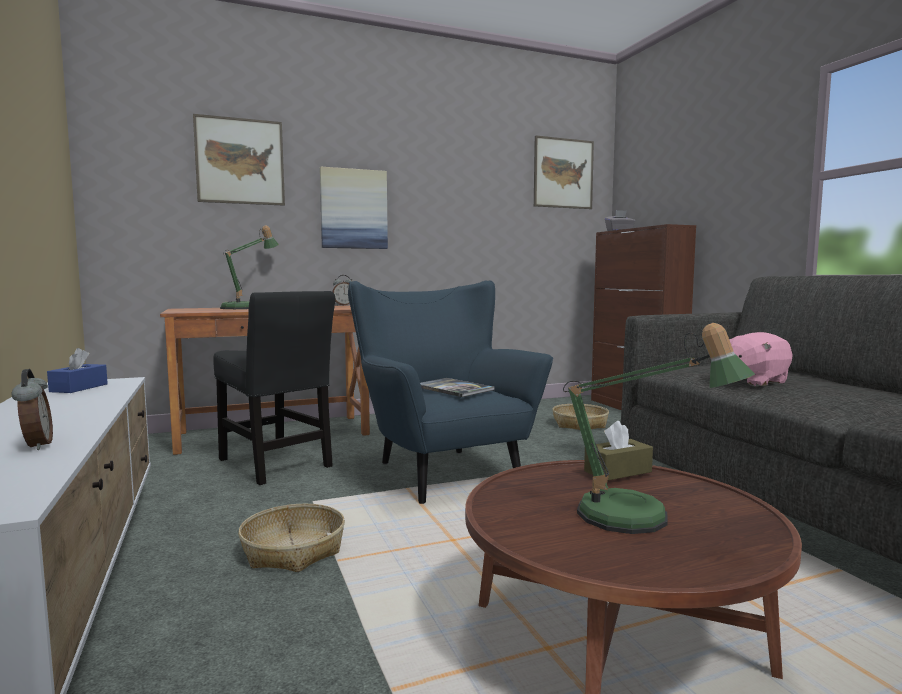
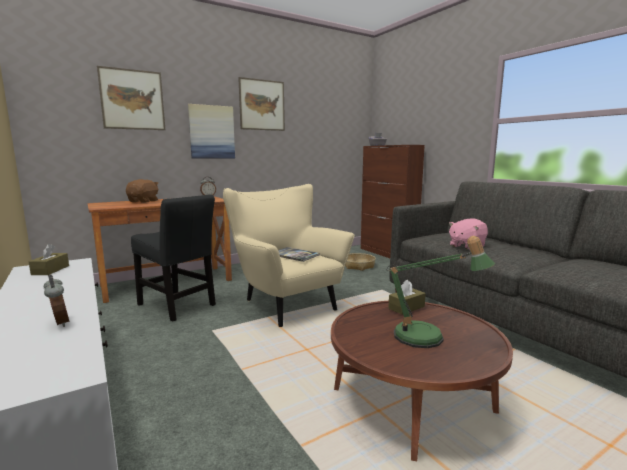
camera: 10 degrees left, 5 degrees up
(79, 388) = (50, 270): blue tissue box -> brown tissue box
(246, 308) = (144, 201): table lamp -> brown plush toy
(293, 550) = (211, 365): basket -> none
(440, 471) = (284, 303): blue armchair -> beige armchair
(563, 173) = (343, 108): picture -> picture (262, 105)

